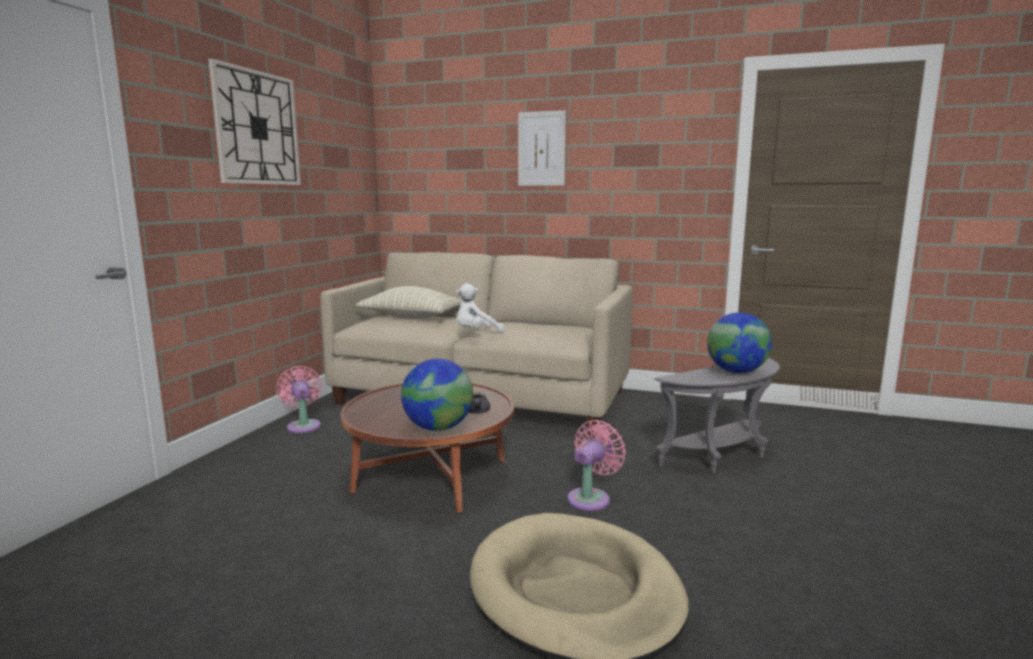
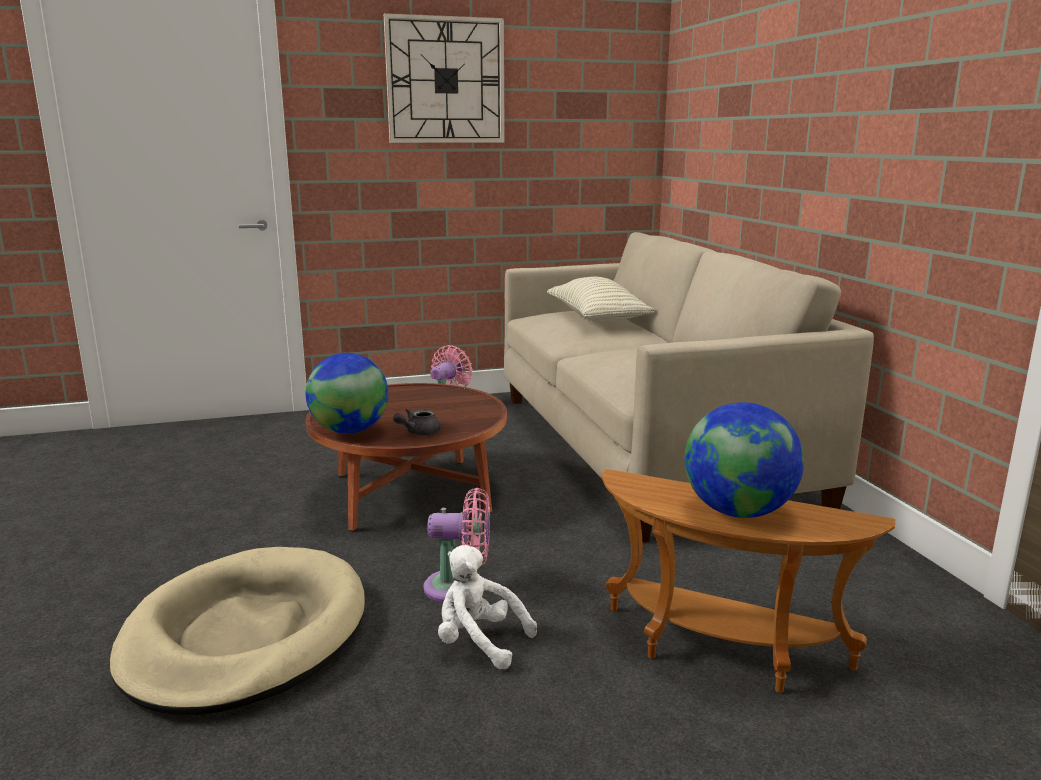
camera: 55 degrees right, 5 degrees up
(476, 333) = (587, 351): white plush toy -> white plush toy (479, 642)
(541, 149) = (805, 81): picture -> none
(722, 457) = (720, 652): grey side table -> brown side table

